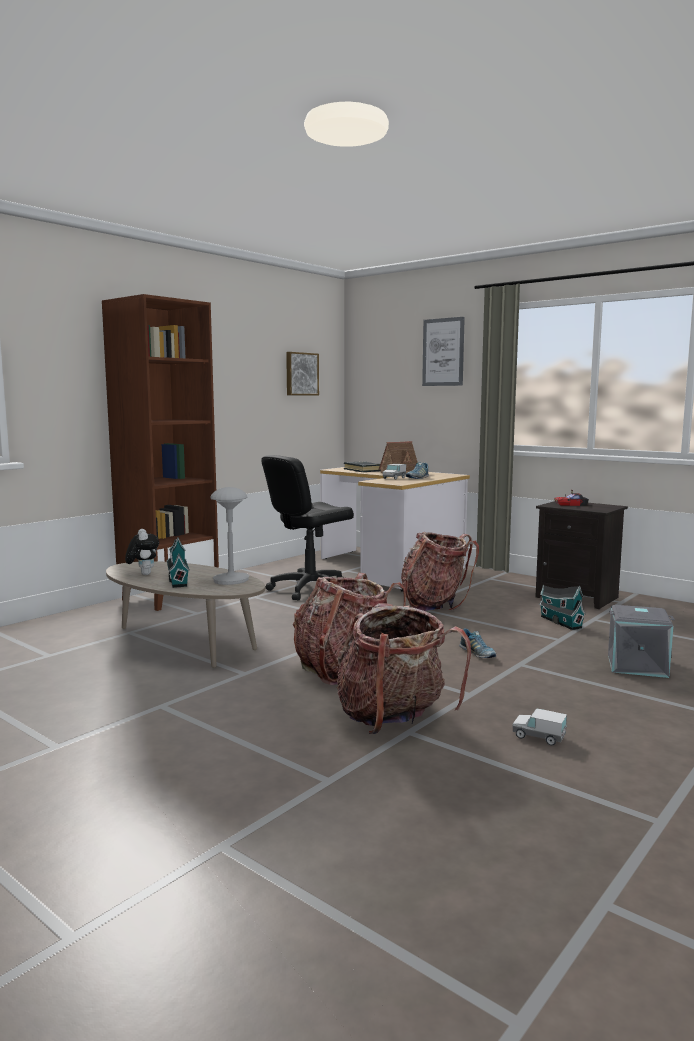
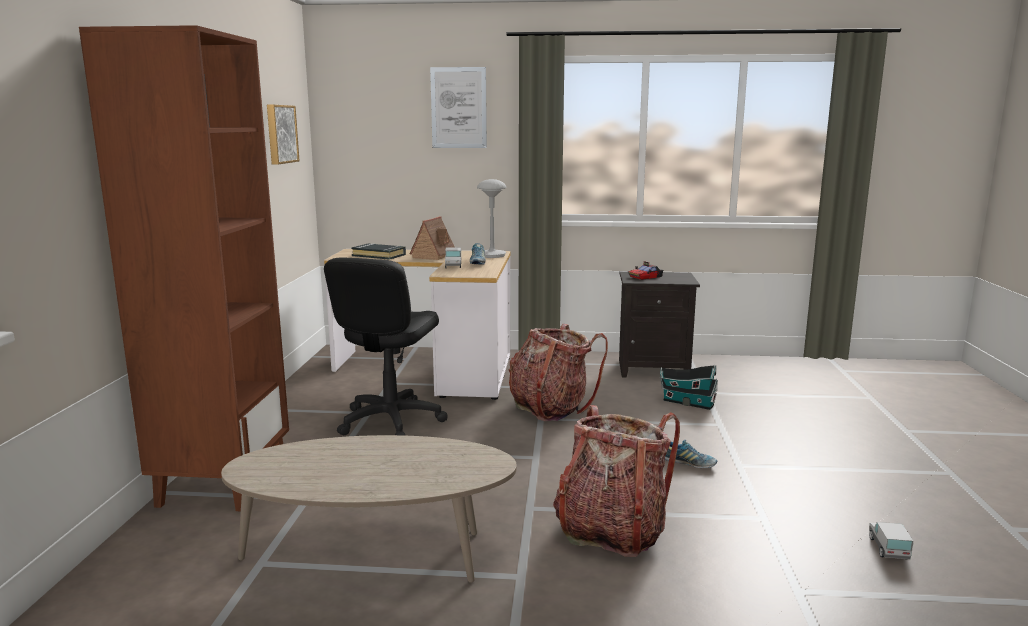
camera: 35 degrees left, 5 degrees up
(143, 574) = (307, 476): plush toy -> none
(178, 580) = (378, 473): toy house -> none
(231, 580) = (448, 454): grey table lamp -> grey table lamp (492, 255)
(394, 718) = (759, 578): backpack -> none
(539, 737) = (888, 549): toy truck -> toy truck turned 105 degrees clockwise
(637, 665) = (814, 436): grey storage box -> none

